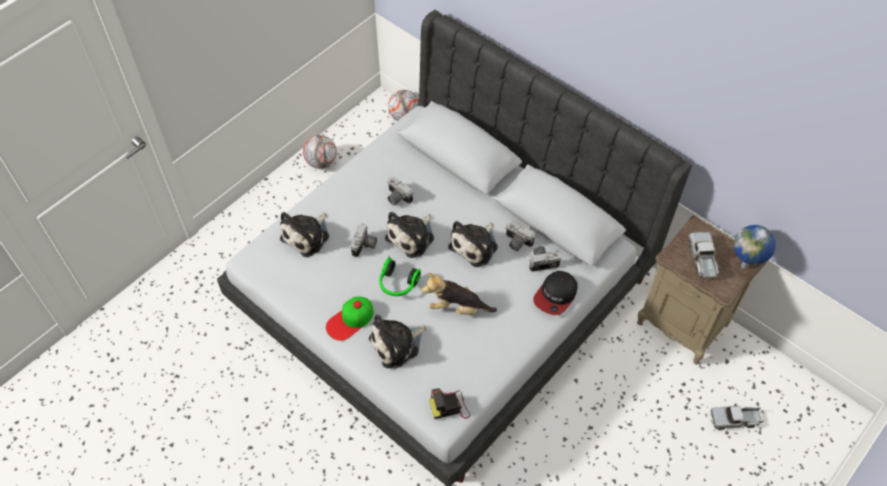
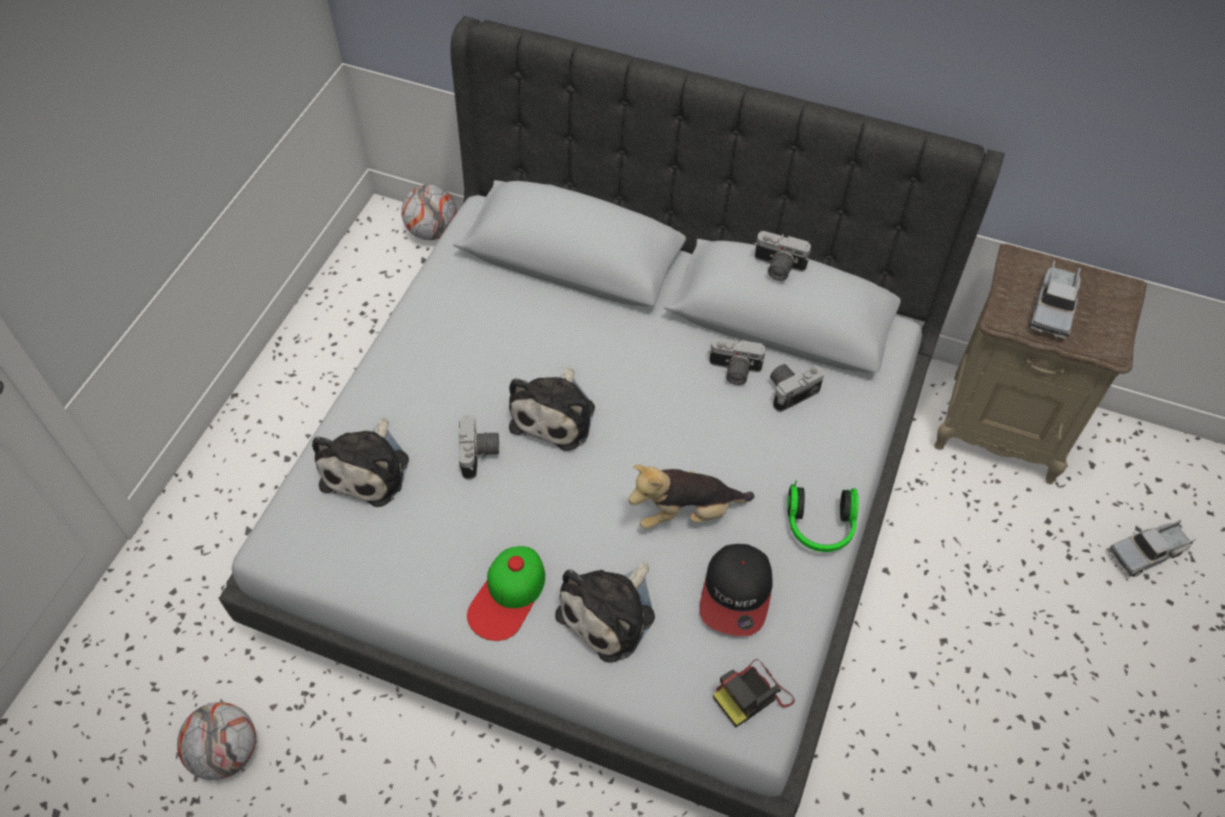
camera: 20 degrees left, 0 degrees up
(321, 162) = (322, 340): football -> football (227, 752)
(397, 198) = (500, 356): camera -> camera (777, 268)
(397, 284) = (565, 504): headphones -> headphones (820, 527)
(475, 246) = (669, 397): plush toy -> none
(556, 295) = (838, 440): cap -> cap (736, 593)
(702, 259) = (1053, 307): toy truck -> toy truck turned 135 degrees counterclockwise
(745, 266) = (1121, 300): globe -> none

